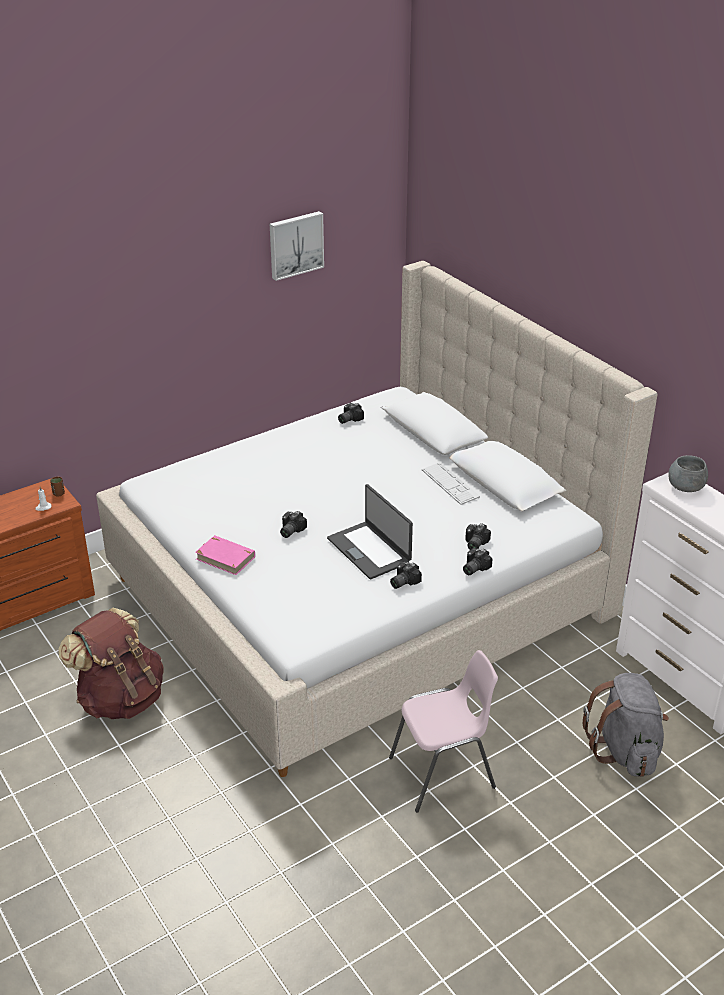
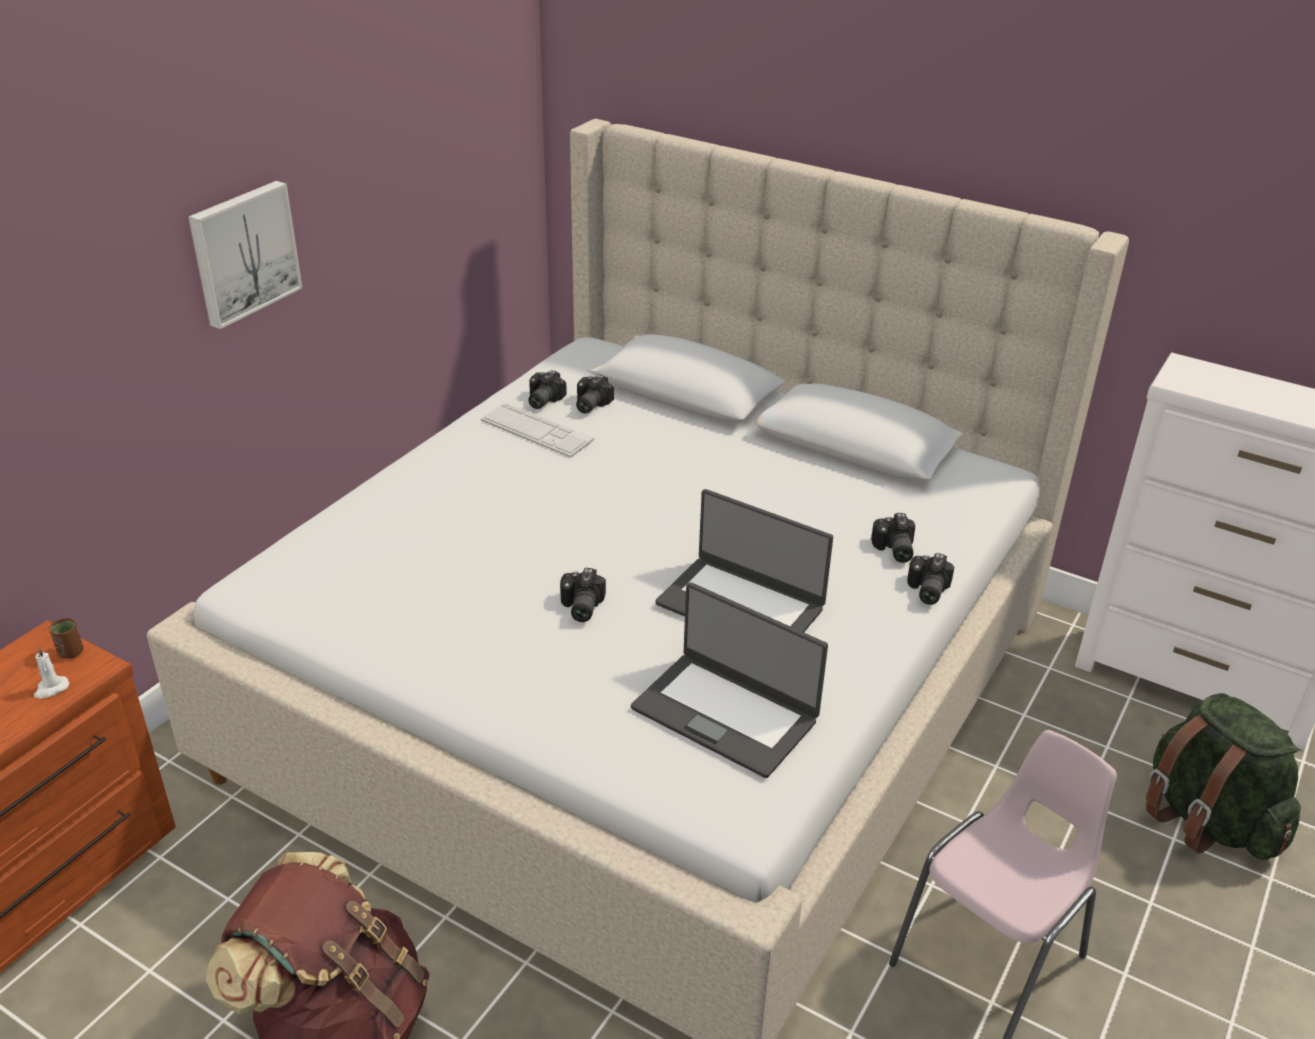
camera: 25 degrees left, 0 degrees up
(225, 558) = (498, 690): pink book -> none
(295, 244) = (397, 107): picture -> picture (243, 252)
(322, 596) = (726, 713): none -> laptop
(402, 581) = (837, 645): camera -> camera (589, 405)
(450, 484) = (778, 465): keyboard -> keyboard (536, 431)
(625, 750) = (1207, 820): grey backpack -> green backpack
(686, 487) = (1212, 378): grey bowl -> none

